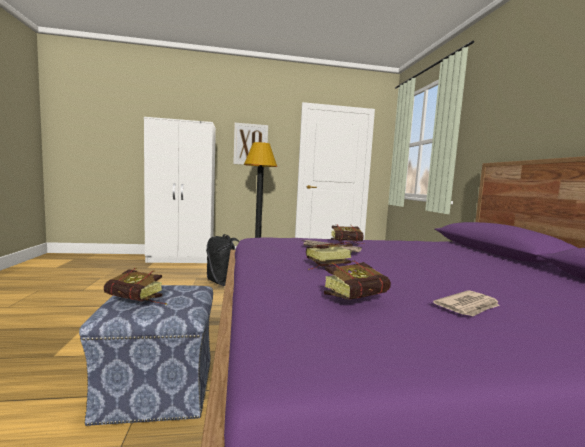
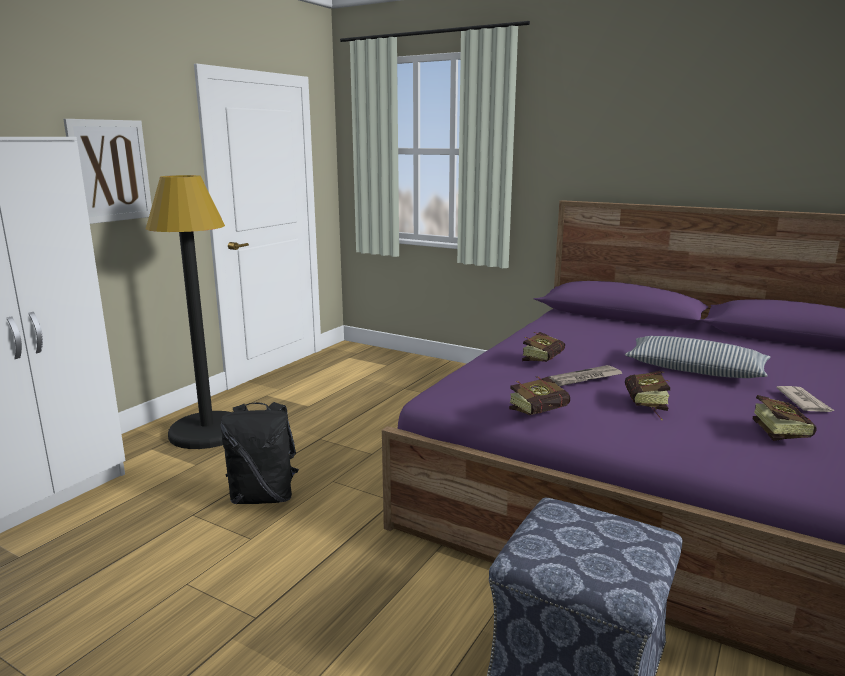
camera: 50 degrees left, 10 degrees up
(138, 302) = (610, 558): book -> book (543, 413)
(438, 271) = (695, 370): none -> pillow

